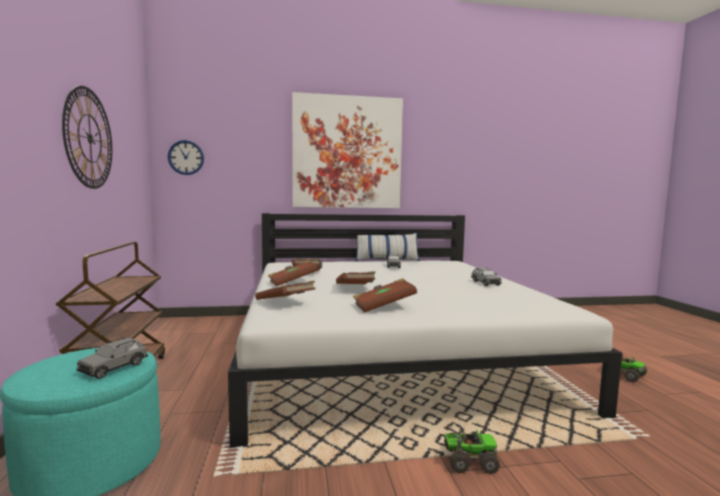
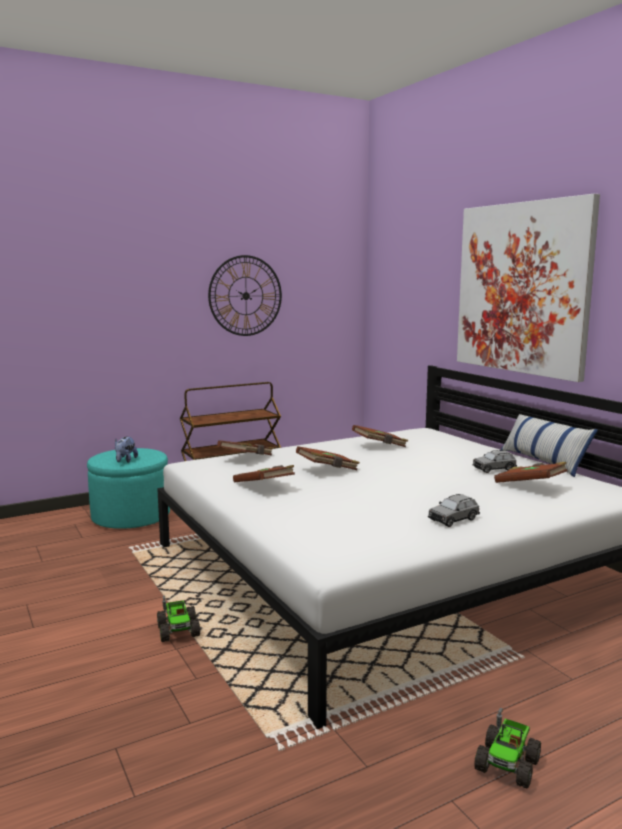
camera: 70 degrees right, 5 degrees up
(114, 368) = (125, 461): grey toy car -> plush toy
(186, 157) = (385, 295): wall clock -> none
(292, 282) = (327, 449): brown book -> brown book (530, 485)

